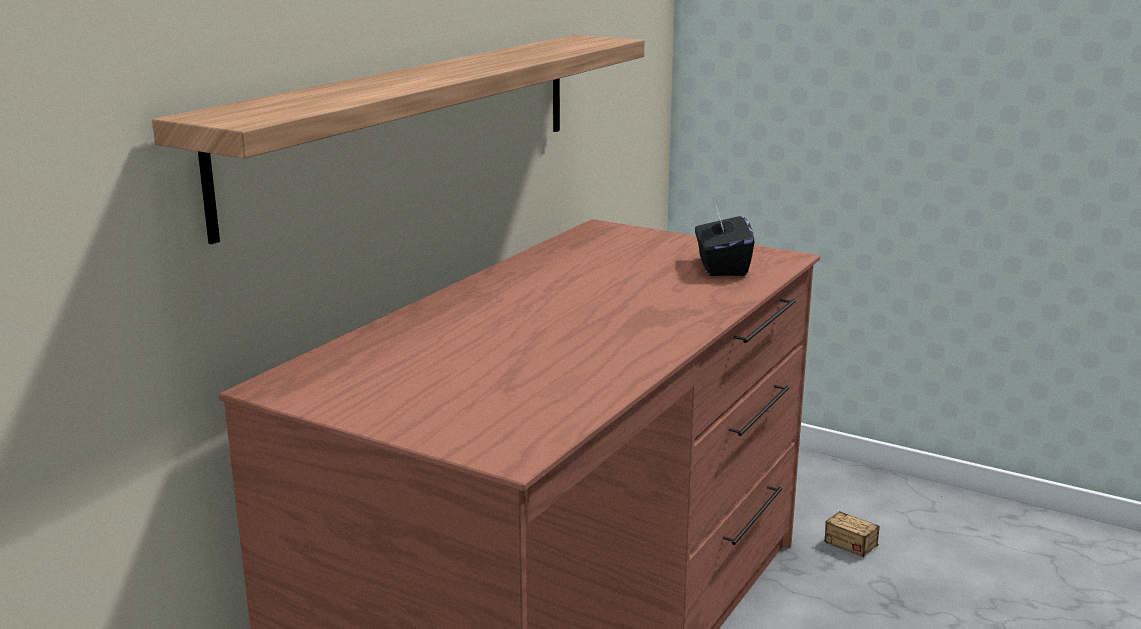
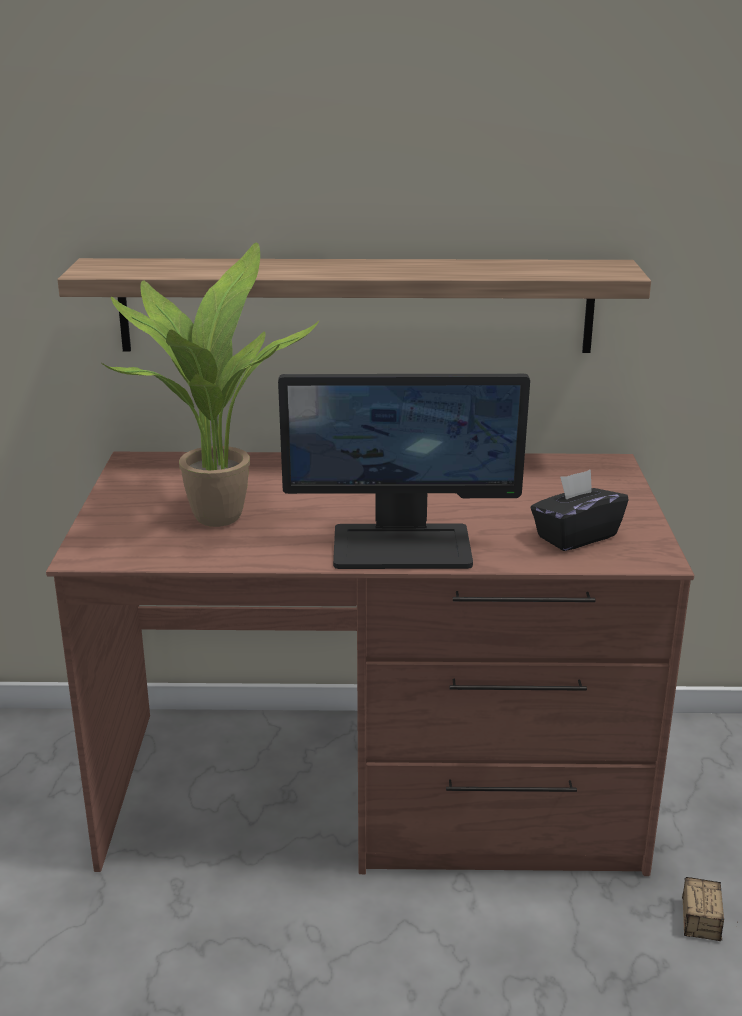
camera: 60 degrees right, 5 degrees up
(497, 376) = (212, 516): none -> potted plant
(670, 319) = (403, 546): none -> monitor

